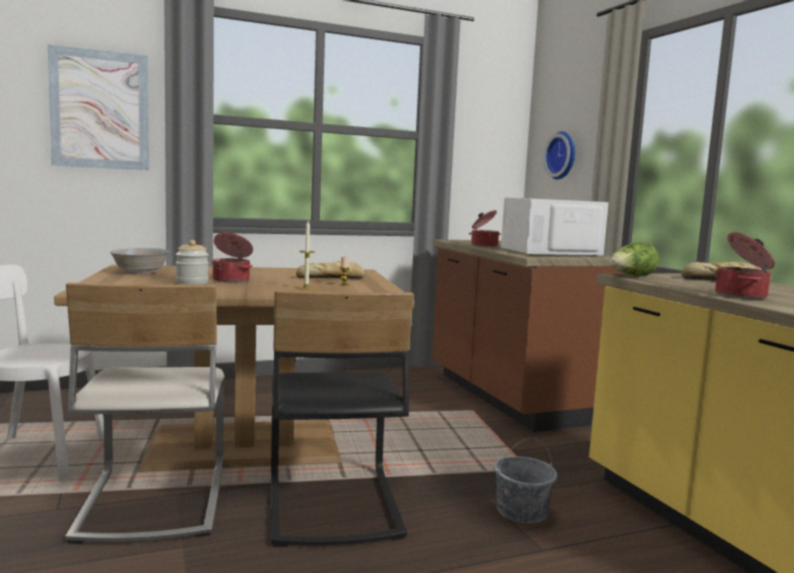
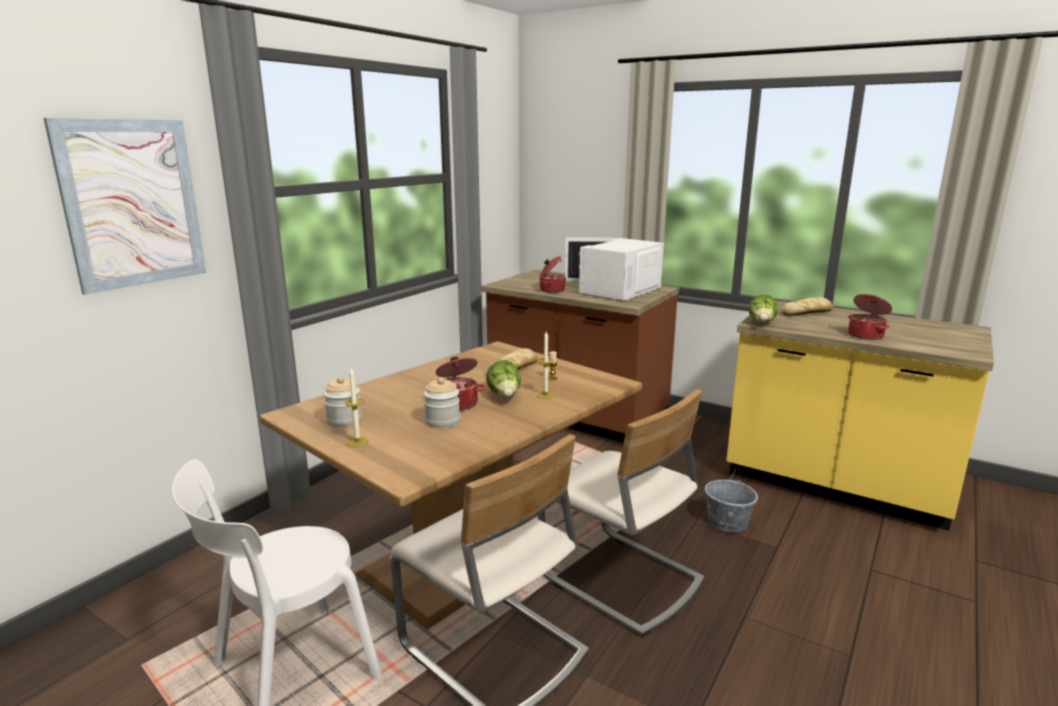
camera: 35 degrees left, 10 degrees up
(114, 278) = (357, 442): none -> candle
(141, 272) = (344, 420): white bowl -> jar
(276, 283) = (505, 395): none -> lettuce
(331, 505) = (620, 579): black chair -> beige chair
(563, 155) = (572, 187): wall clock -> none

